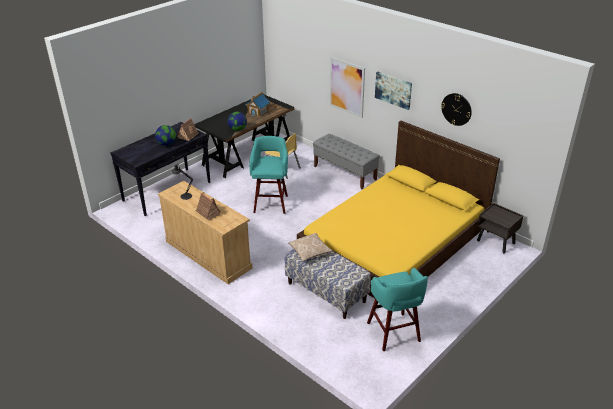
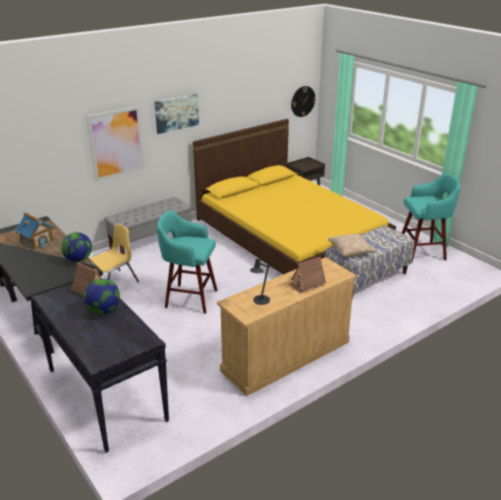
camera: 80 degrees left, 5 degrees down
(456, 109) = (243, 96): wall clock -> wall clock (302, 101)

